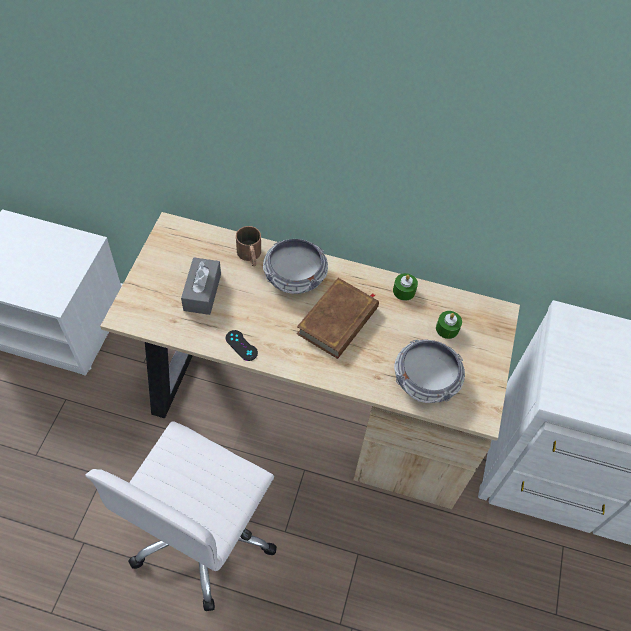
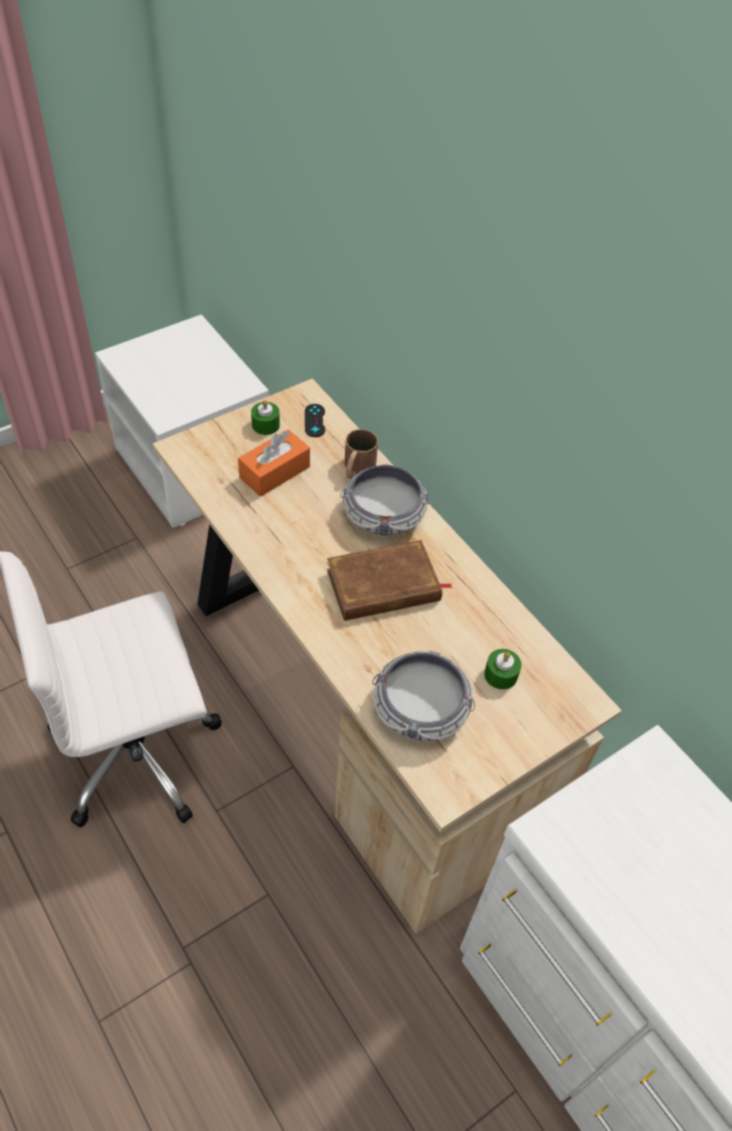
camera: 40 degrees right, 5 degrees down
(202, 292) = (274, 472): grey tissue box -> orange tissue box
(241, 345) = (261, 544): black game controller -> black game controller (314, 420)
(404, 291) = (489, 604): green candle -> green candle (265, 425)

